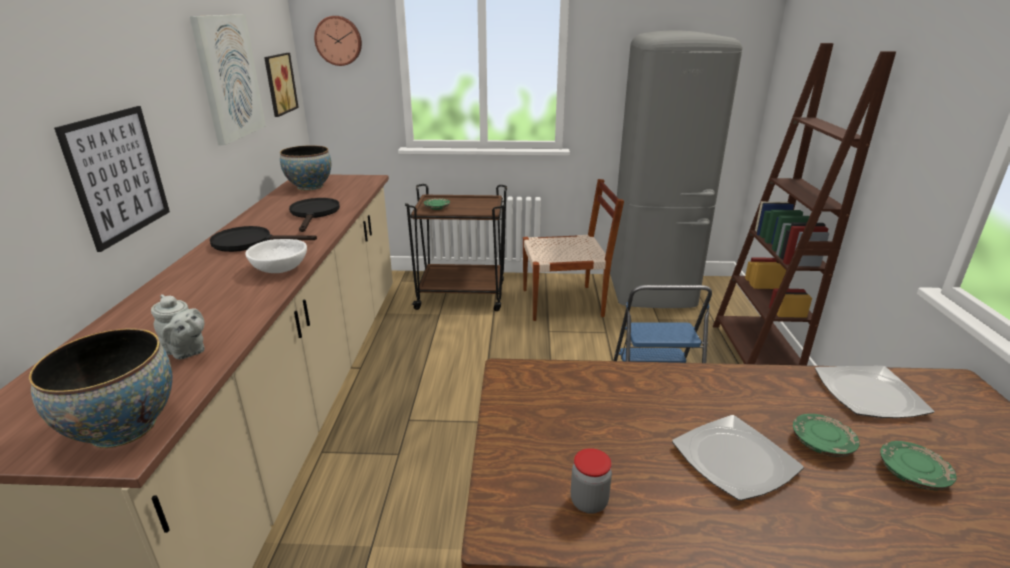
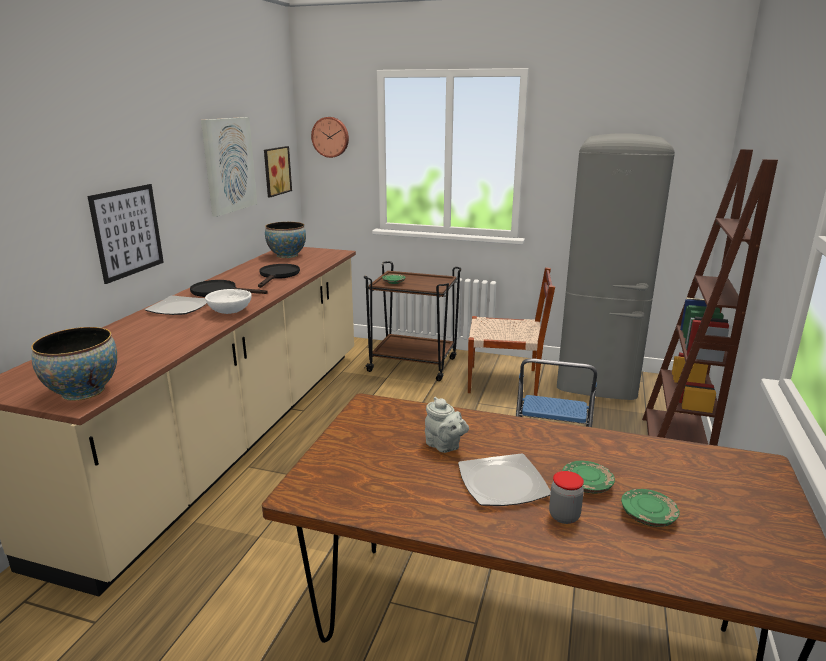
camera: 15 degrees right, 5 degrees down
(186, 351) = (140, 355): grey teapot -> grey teapot (444, 446)
(589, 502) = (370, 489): jar -> jar (564, 516)
(869, 394) = (664, 459): plate -> plate (179, 308)

